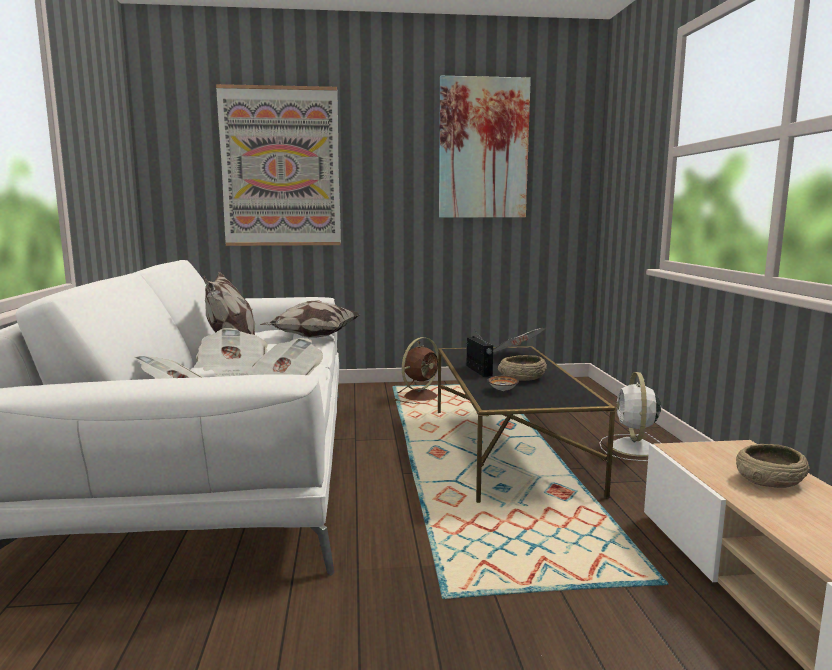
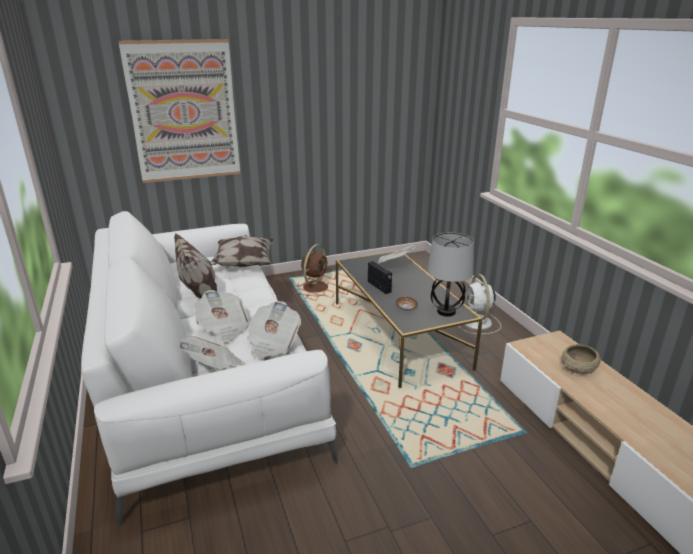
camera: 15 degrees left, 15 degrees up
(483, 149) = (349, 86): picture -> none
(522, 378) = (412, 292): beige bowl -> none
(560, 397) = (445, 312): none -> table lamp

